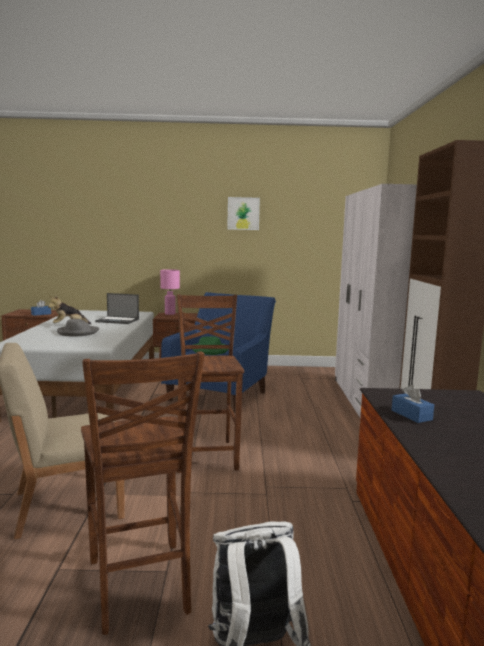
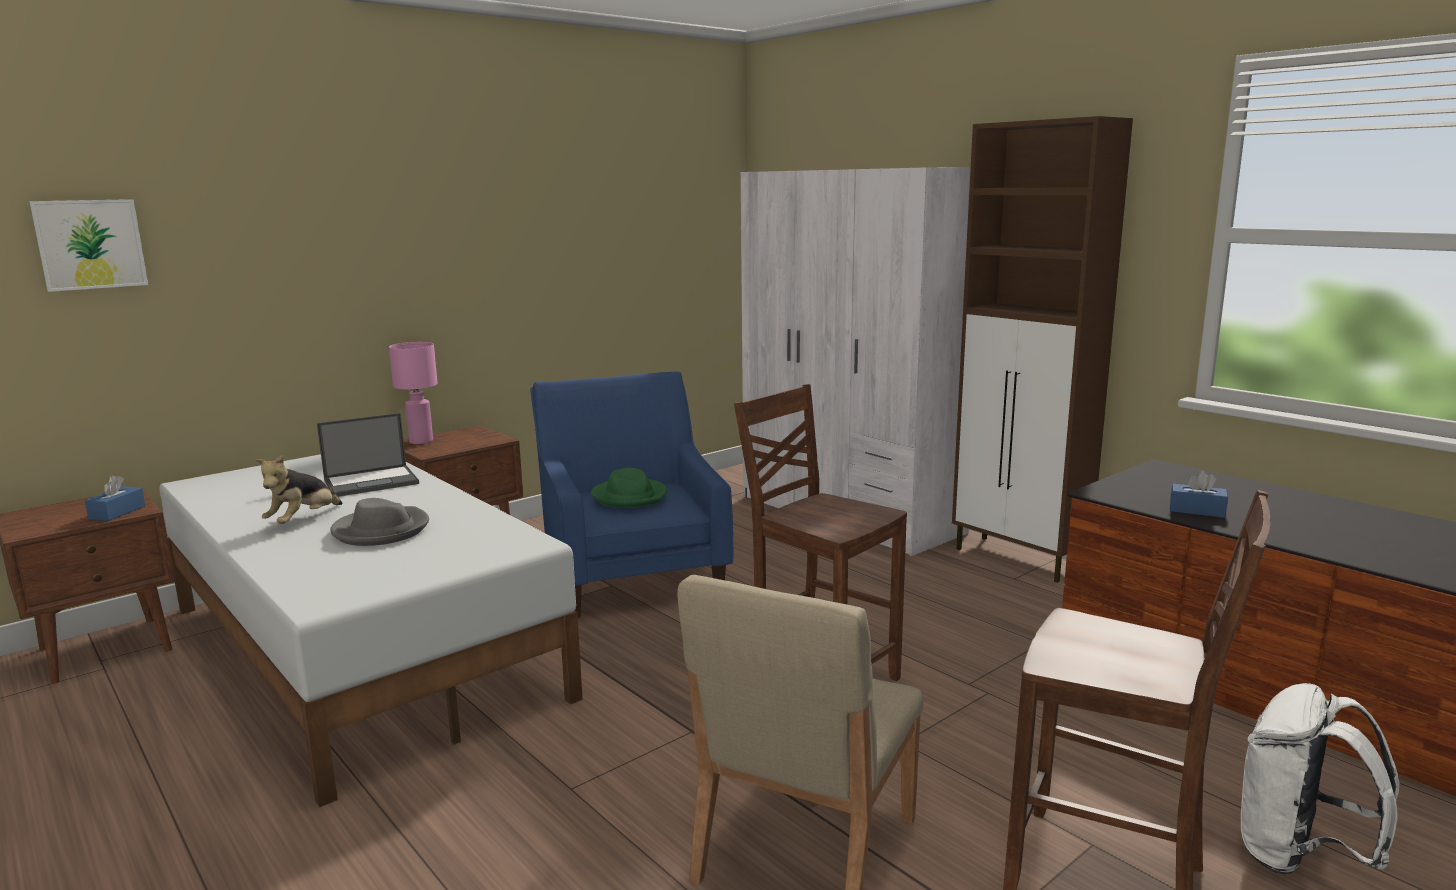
camera: 40 degrees left, 5 degrees up
(243, 213) = (532, 208): picture -> picture (90, 244)

